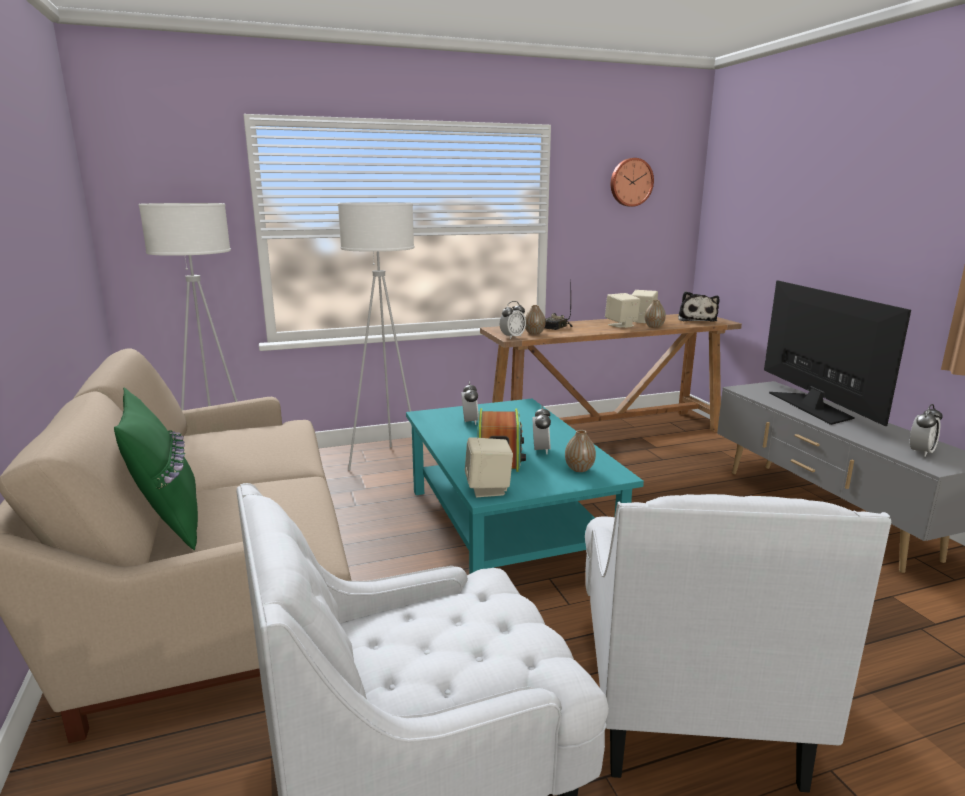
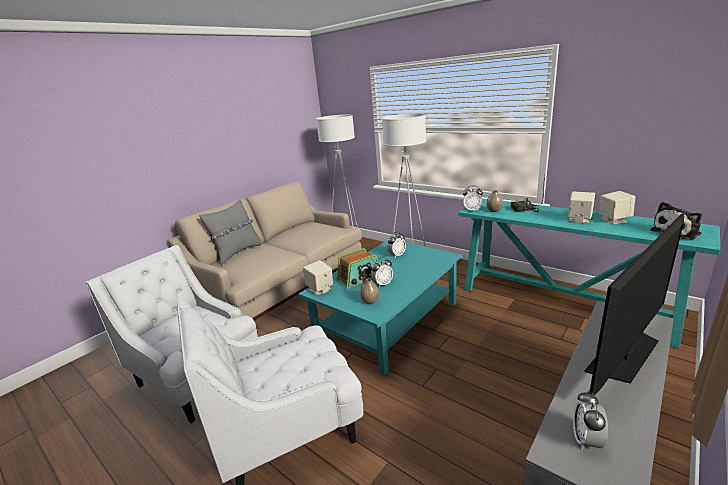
camera: 60 degrees right, 5 degrees up
(169, 522) = (237, 252): green pillow -> grey pillow
(607, 434) = (563, 303): brown console table -> turquoise console table
(630, 182) = (647, 87): wall clock -> none
(654, 327) = (602, 228): vase -> none
(920, 452) = (586, 440): alarm clock -> alarm clock turned 90 degrees clockwise

